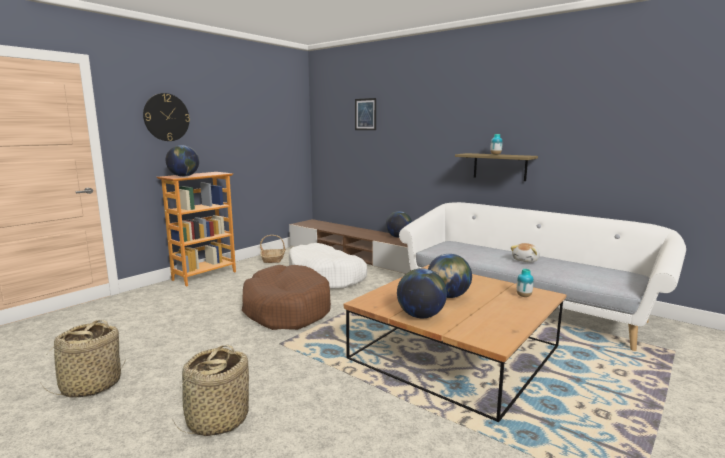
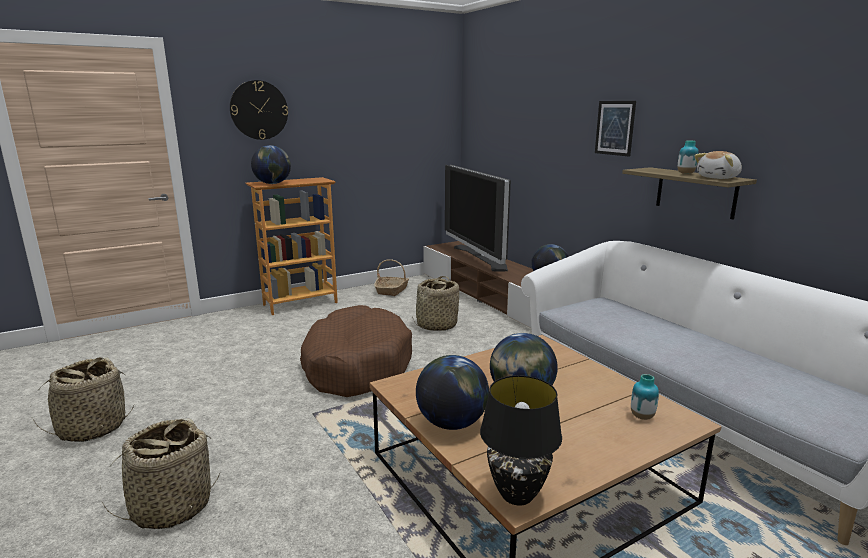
camera: 20 degrees right, 5 degrees up
(326, 277) = (436, 325): white dog bed -> basket
(338, 228) = (479, 258): none -> television
(365, 114) = (523, 103): picture -> picture (614, 128)
(492, 342) = (516, 494): none -> black table lamp
(526, 260) = (695, 350): plush toy -> plush toy (719, 178)

